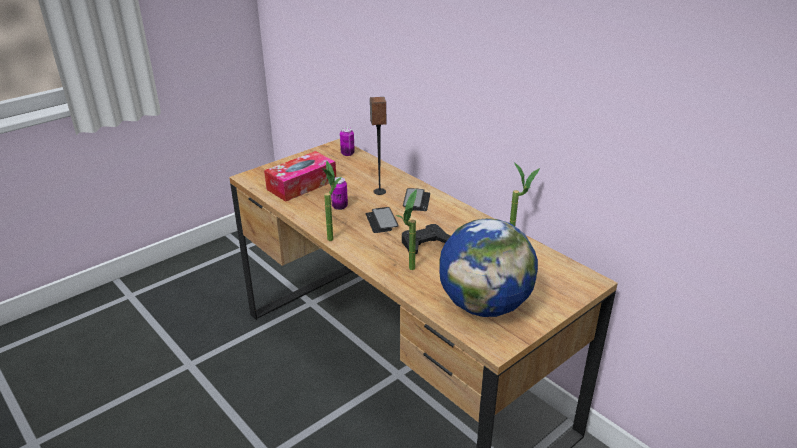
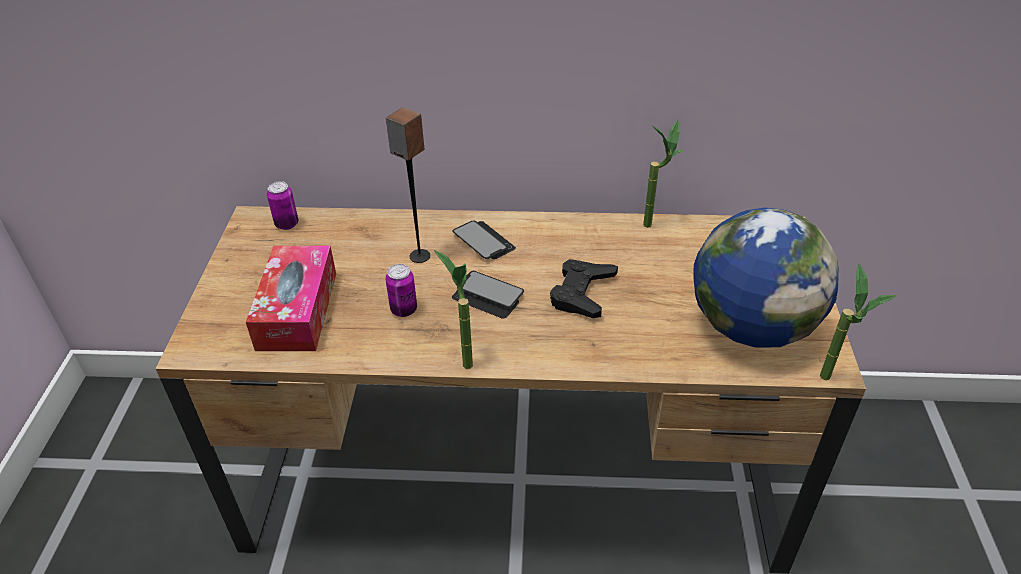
camera: 45 degrees left, 10 degrees up
(409, 272) = (623, 342): potted plant -> potted plant (832, 383)

